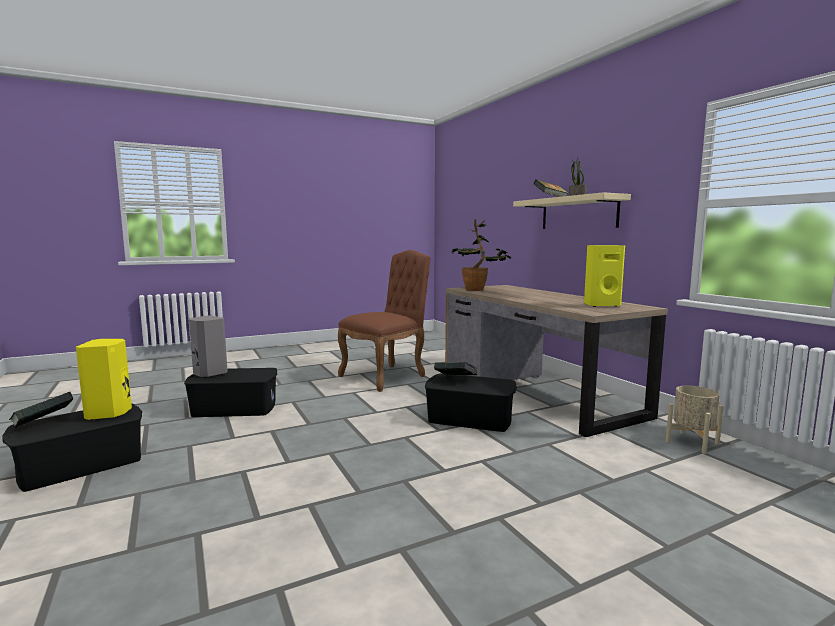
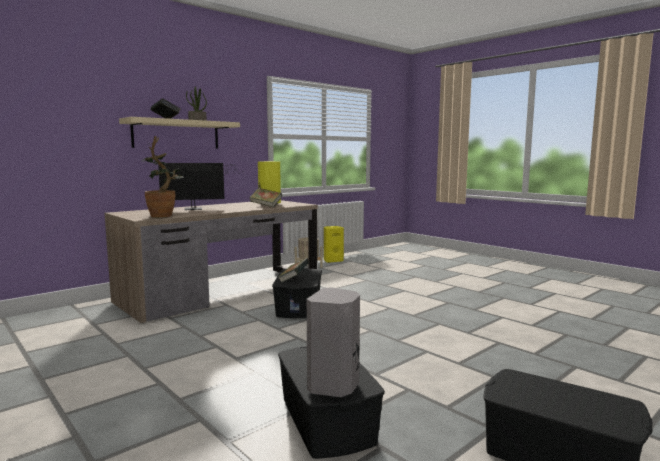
camera: 105 degrees left, 0 degrees up
(43, 424) = (600, 414): book -> book (266, 206)
(110, 413) = (523, 388): yellow speaker -> yellow speaker (332, 261)
(385, 376) = (165, 350): brown chair -> none
(531, 293) = (196, 209): none -> monitor

